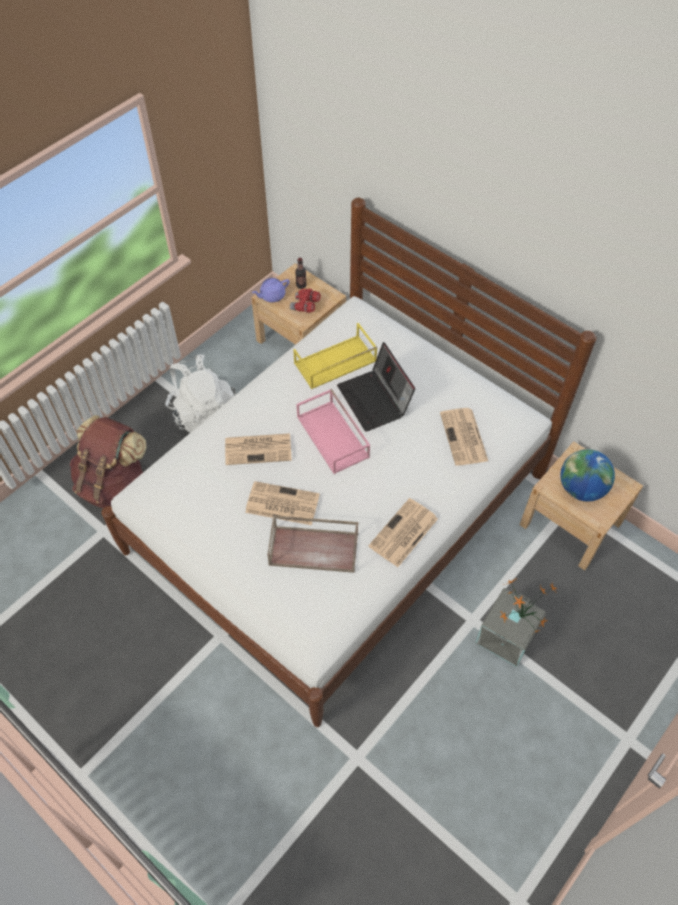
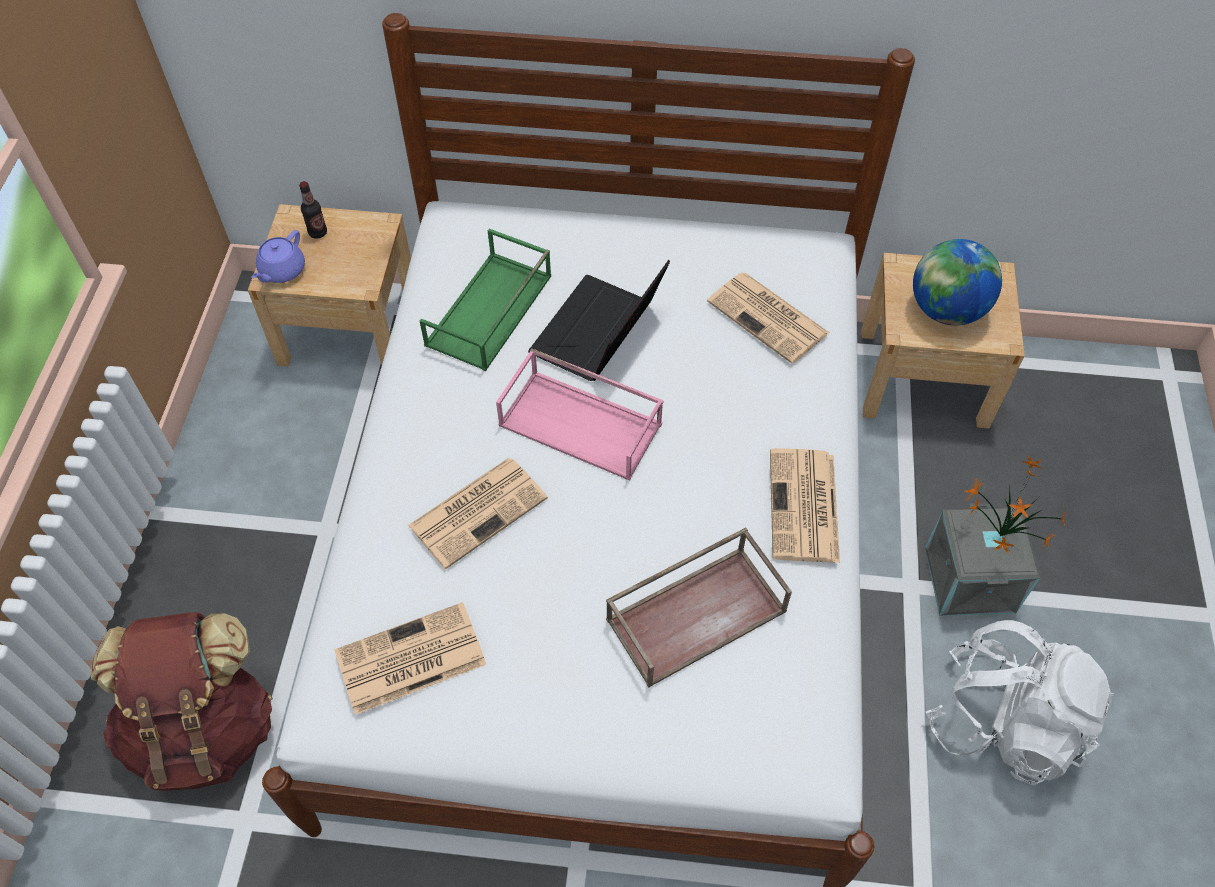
camera: 35 degrees left, 0 degrees up
(204, 414) = (276, 524): white backpack -> white backpack (1003, 721)
(281, 504) = (587, 576): newspaper -> newspaper (409, 660)
(305, 306) = (350, 260): red binoculars -> none
(335, 363) = (489, 312): yellow tray -> green tray
(375, 400) = (598, 335): laptop -> laptop turned 90 degrees clockwise

